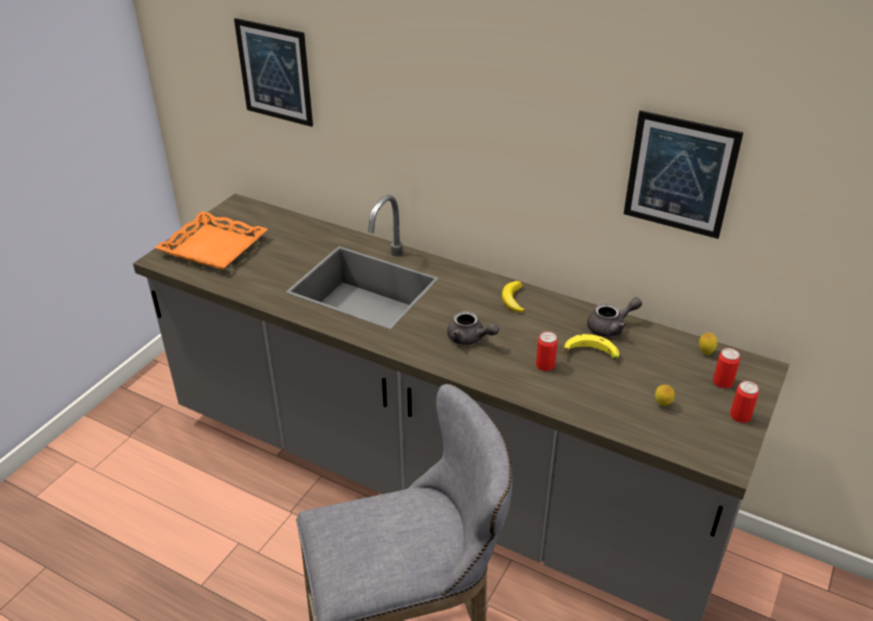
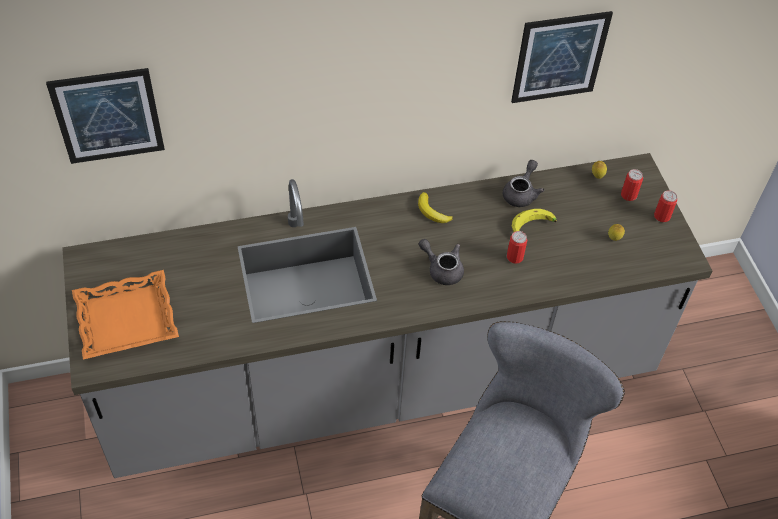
camera: 45 degrees left, 15 degrees up
(470, 338) = (442, 269): grey teapot -> grey teapot turned 135 degrees counterclockwise

